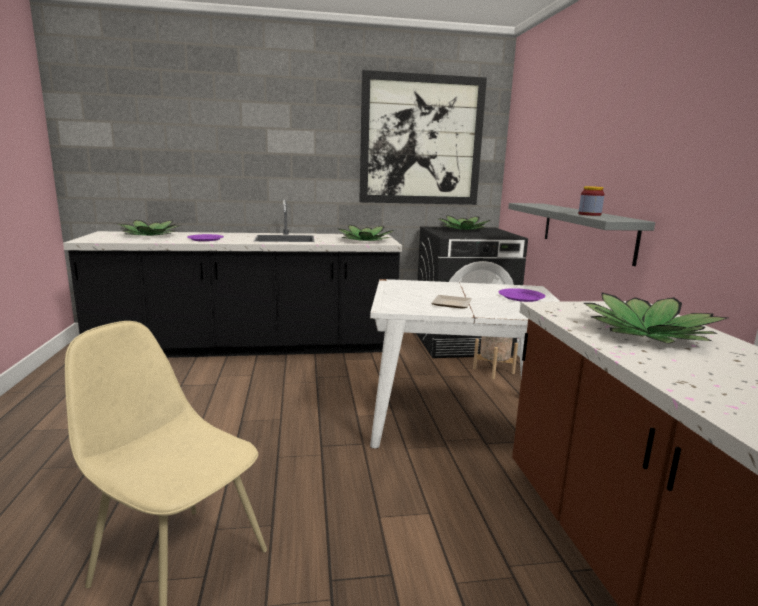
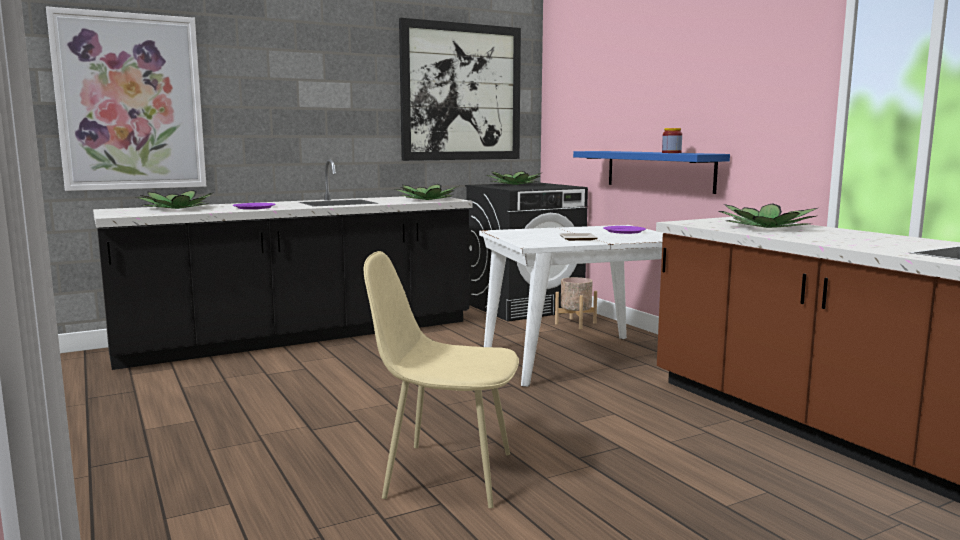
camera: 20 degrees left, 5 degrees down
(127, 146) = (130, 102): none -> picture
(586, 230) = (658, 170): grey shelf -> blue shelf

